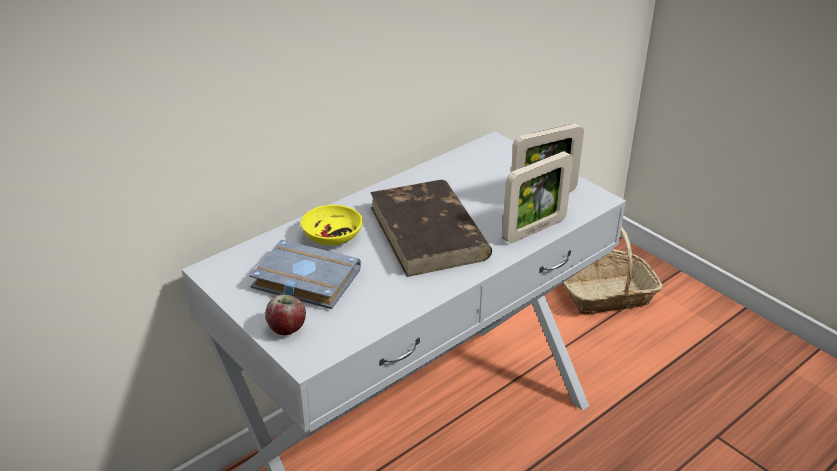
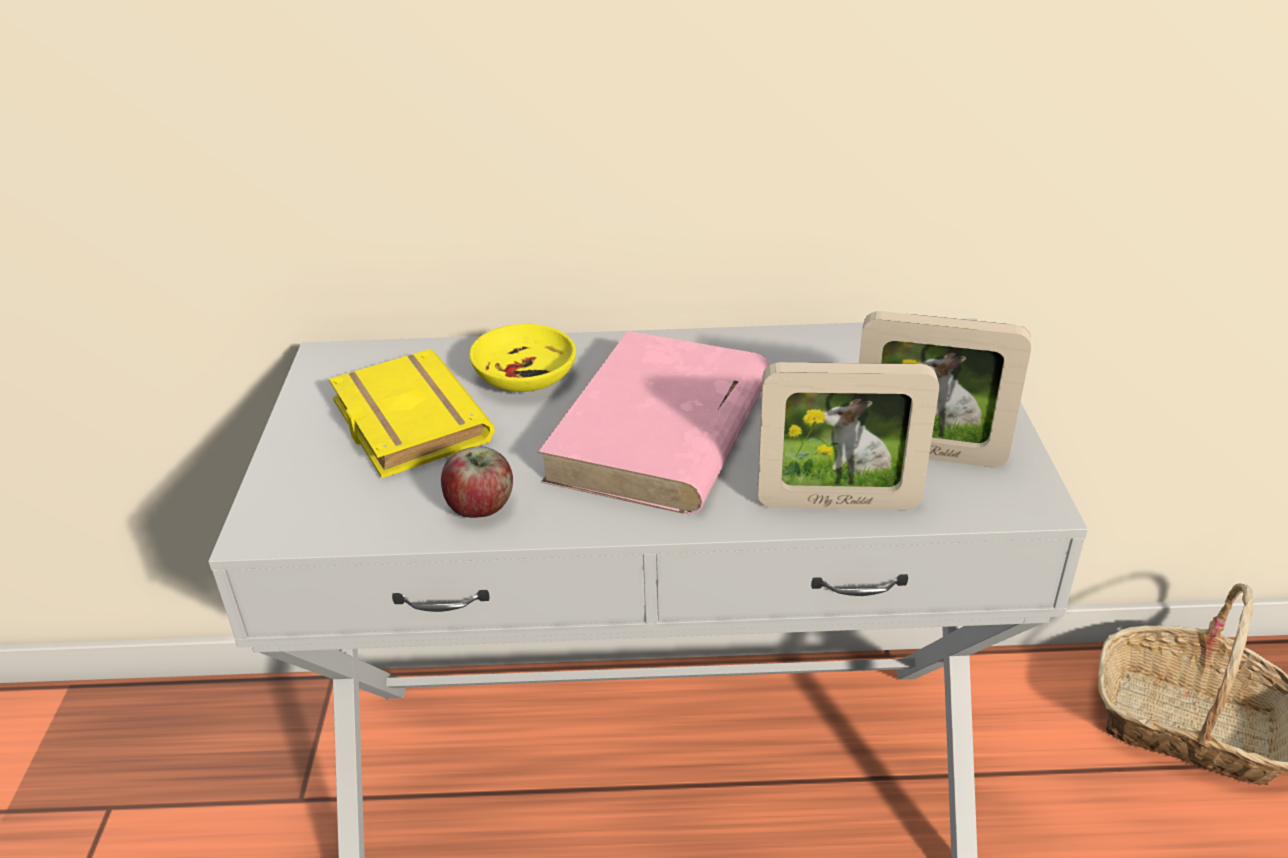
camera: 40 degrees right, 0 degrees up
(287, 328) = (299, 476): apple -> apple (481, 508)
(303, 281) = (405, 422): grey book -> yellow book
(429, 233) = (660, 432): brown book -> pink book

